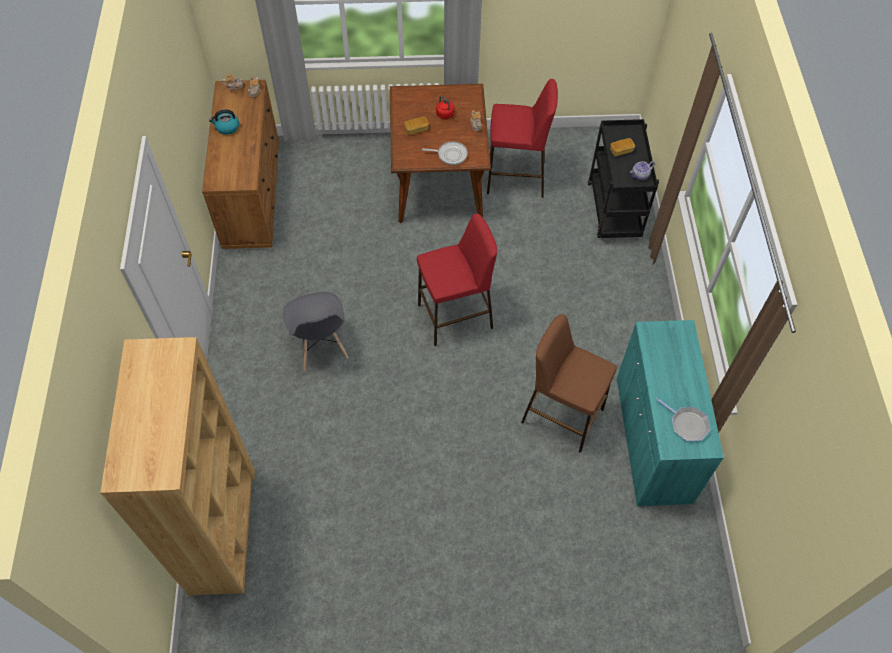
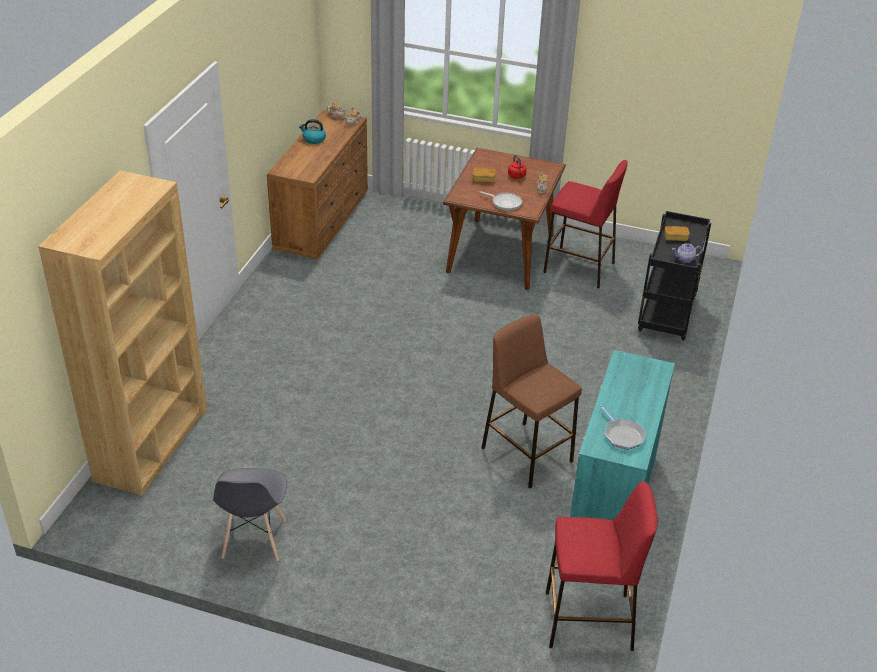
camera: 20 degrees right, 20 degrees down
(320, 346) = (320, 340): grey chair -> grey chair (254, 539)
(455, 316) = (461, 352): red stool -> red stool (589, 620)

